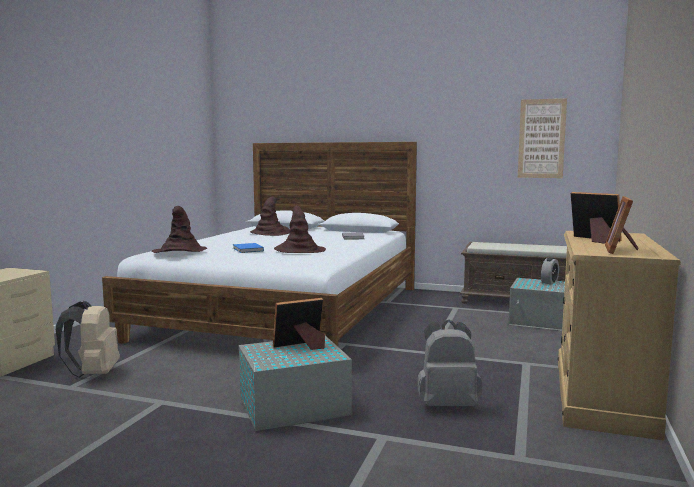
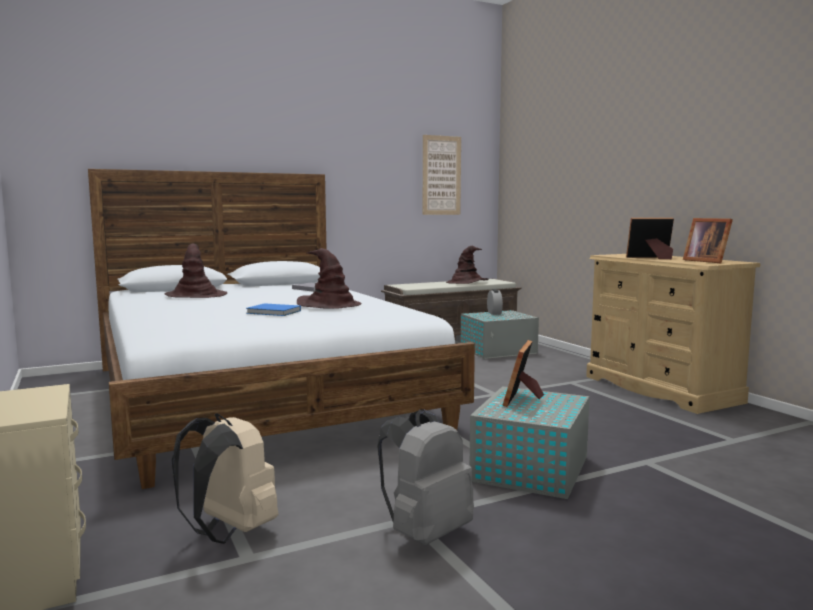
camera: 45 degrees left, 0 degrees up
(179, 251) = (209, 324): brown hat -> brown hat (467, 282)
(447, 404) = (613, 425): grey backpack -> grey backpack (425, 533)

